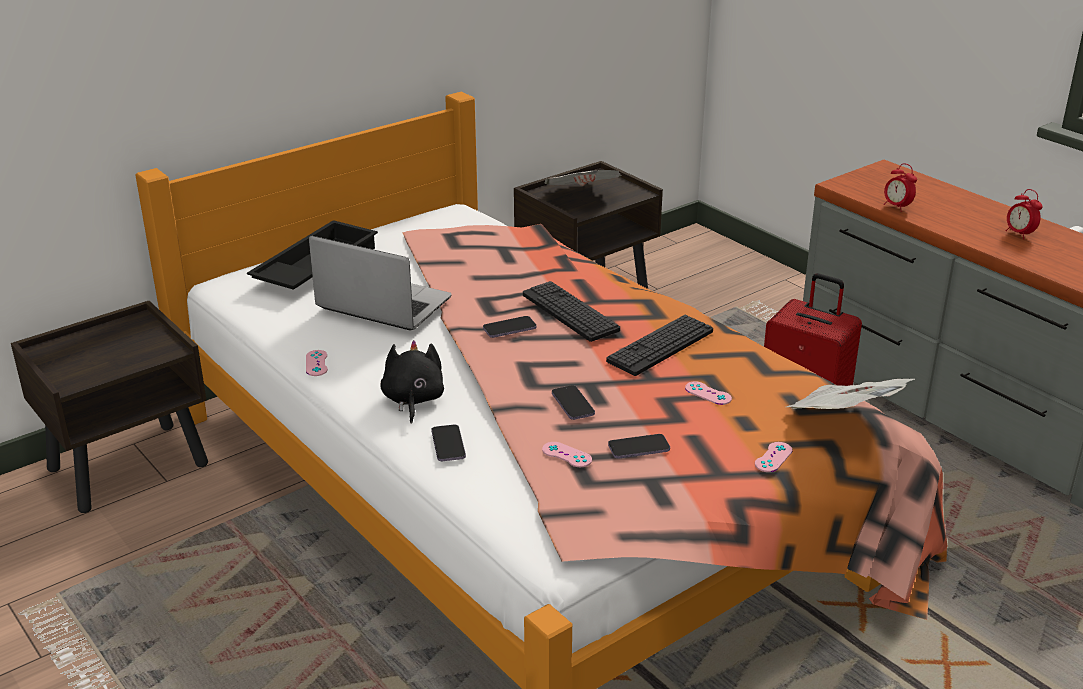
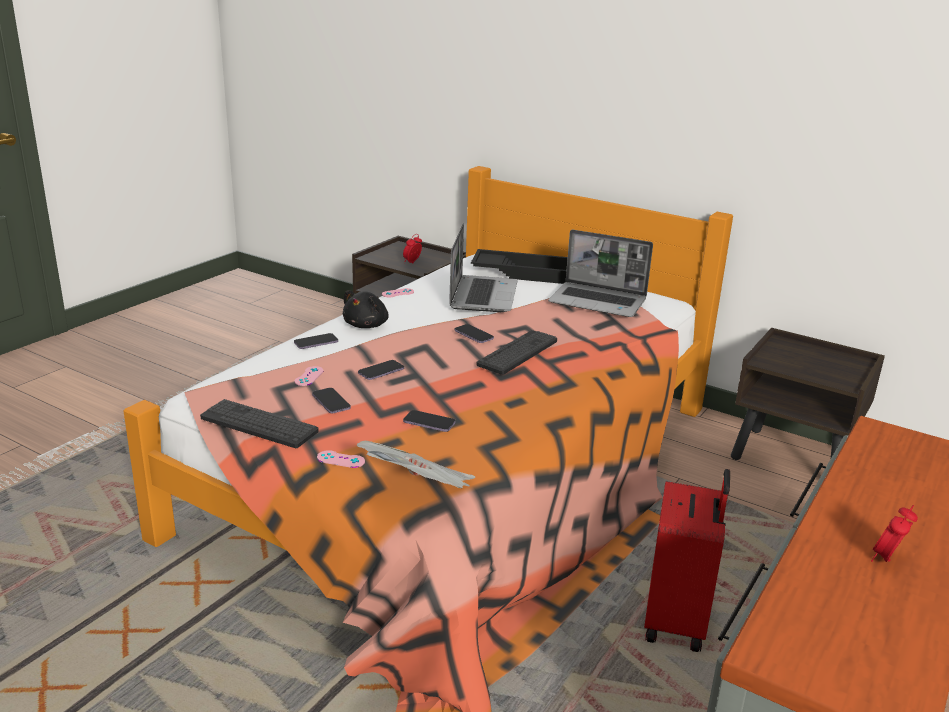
camera: 70 degrees right, 5 degrees down
(413, 400) = (367, 325): black plush toy -> black plush toy turned 135 degrees clockwise
(451, 242) = (599, 302): none -> laptop
(581, 198) = (797, 359): newspaper -> none
(660, 346) = (495, 396): keyboard -> keyboard (259, 425)
(708, 393) = (429, 423): pink game controller -> phone
(897, 207) = (859, 466): alarm clock -> alarm clock (412, 263)

